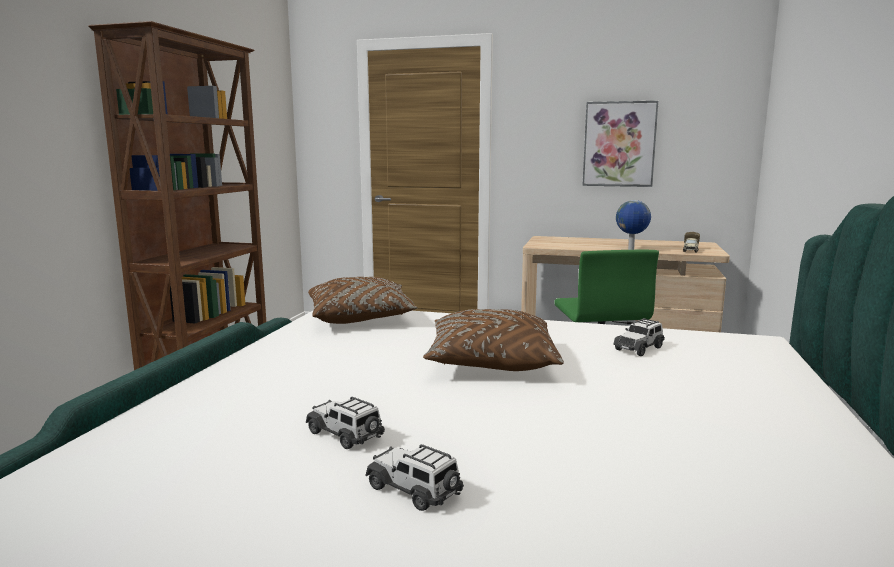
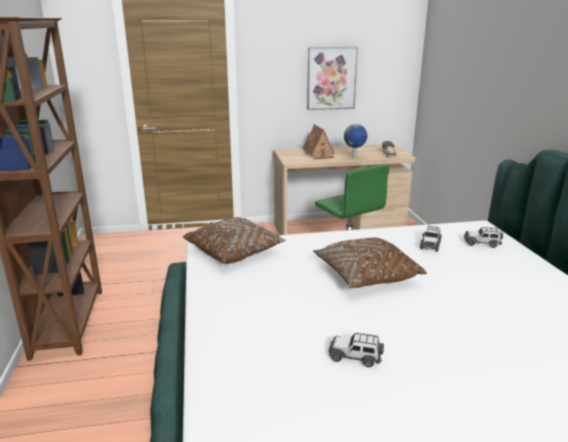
camera: 25 degrees left, 10 degrees up
(414, 490) = (437, 383): toy car -> toy car (481, 243)
(585, 243) = (318, 154): none -> toy house

